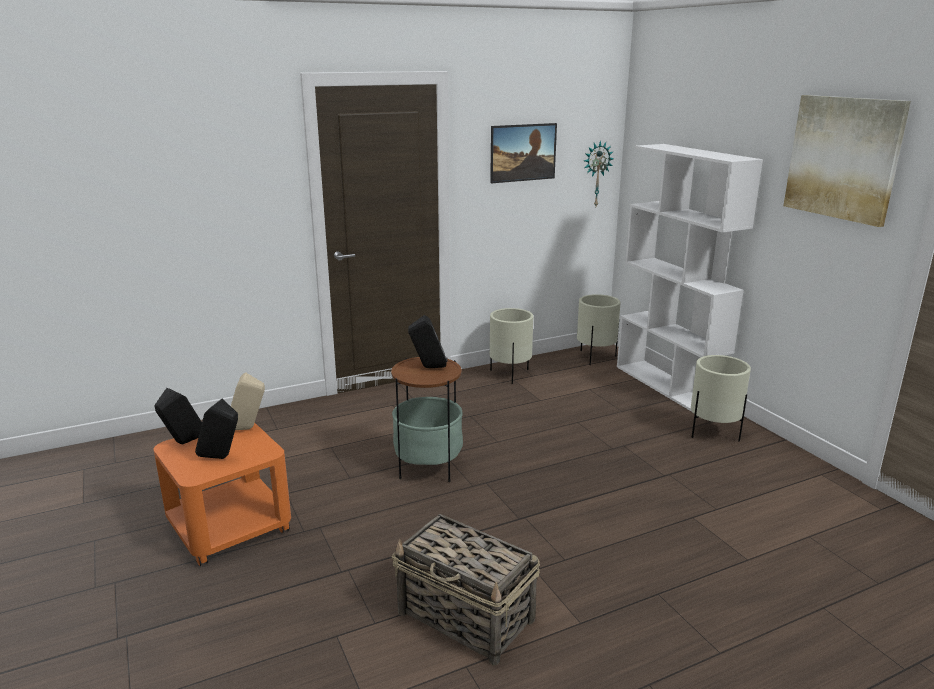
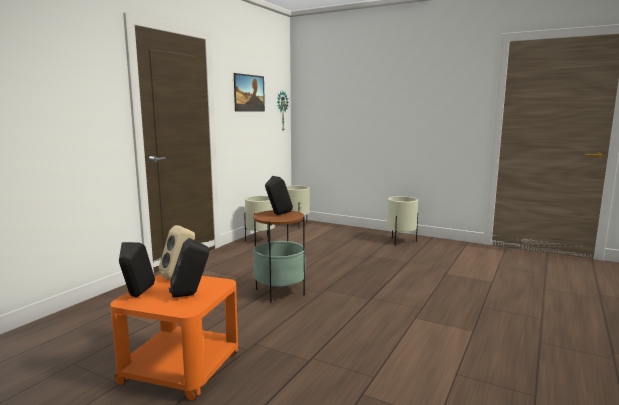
camera: 35 degrees left, 10 degrees down
(467, 617) = (418, 351): basket -> none
(669, 386) = (352, 229): white bookcase -> none
(843, 158) = (445, 79): picture -> none

